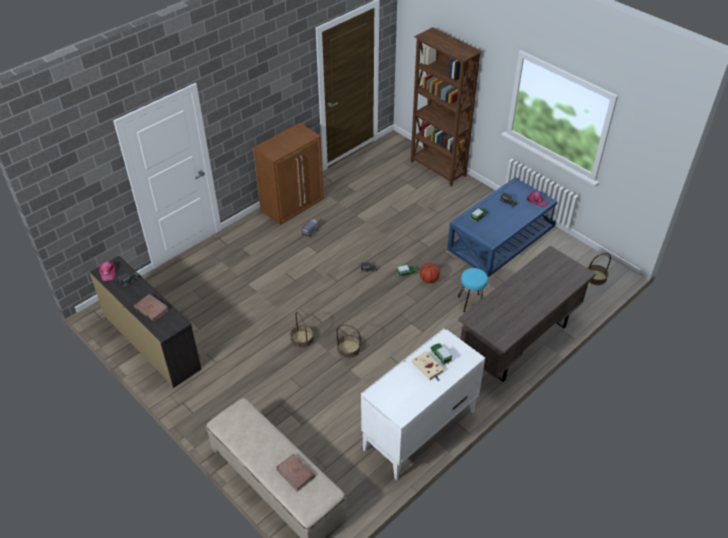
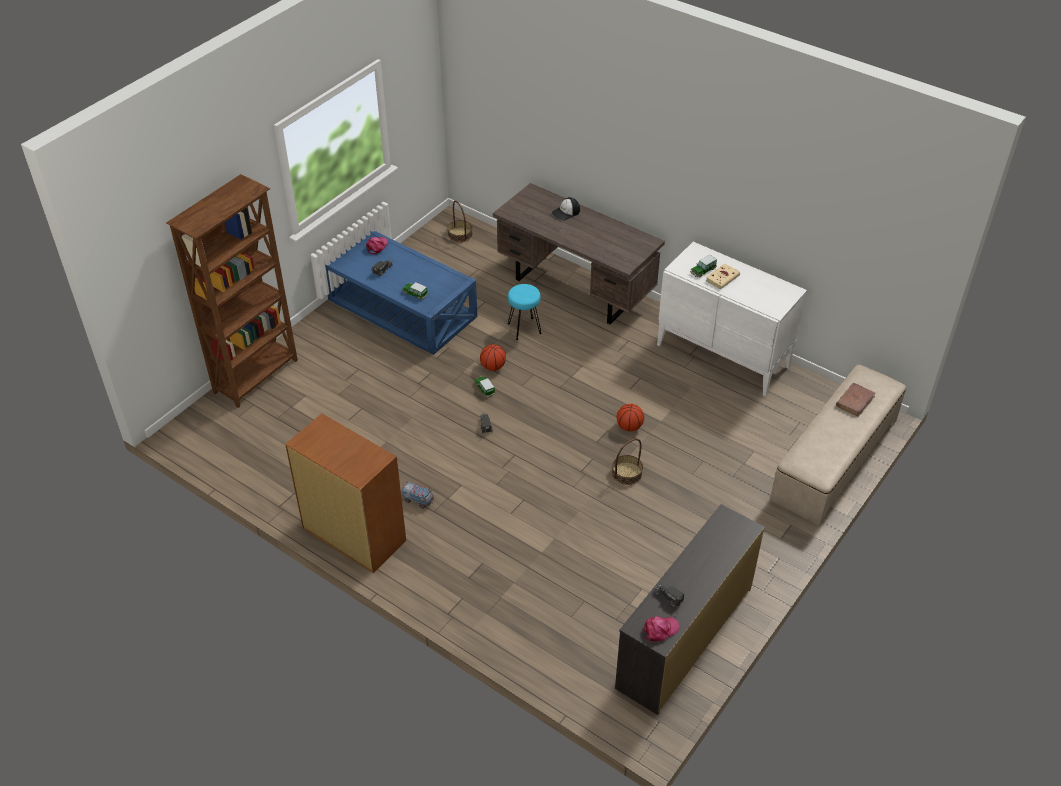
camera: 100 degrees left, 0 degrees up
(151, 309) = (712, 553): brown book -> none
(348, 349) = (629, 427): basket -> basketball
(550, 290) = (566, 212): none -> cap

